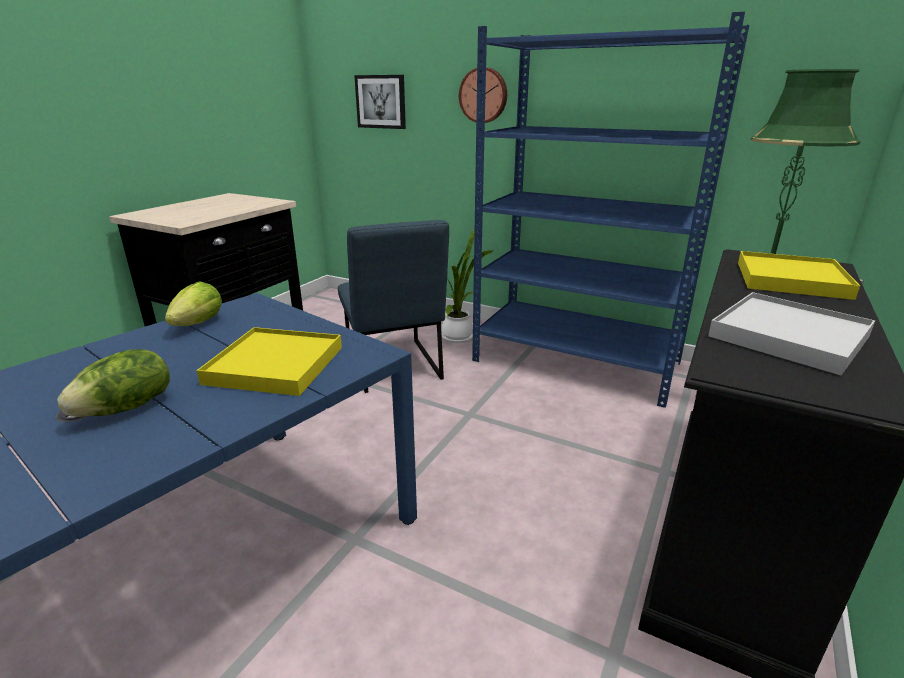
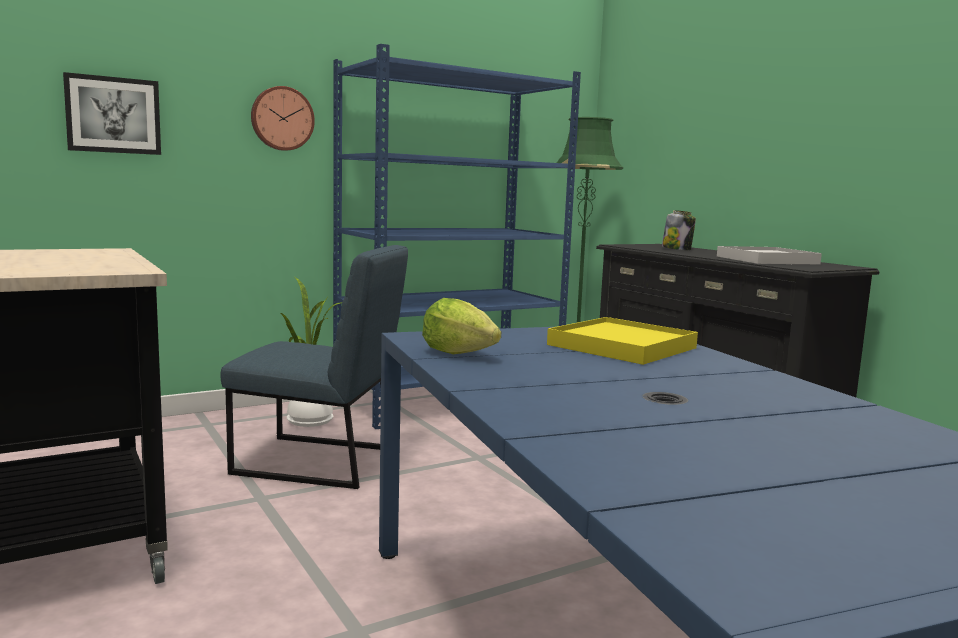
camera: 60 degrees left, 15 degrees down
(127, 408) = (676, 383): lettuce -> none
(791, 279) = (677, 249): yellow tray -> jar

